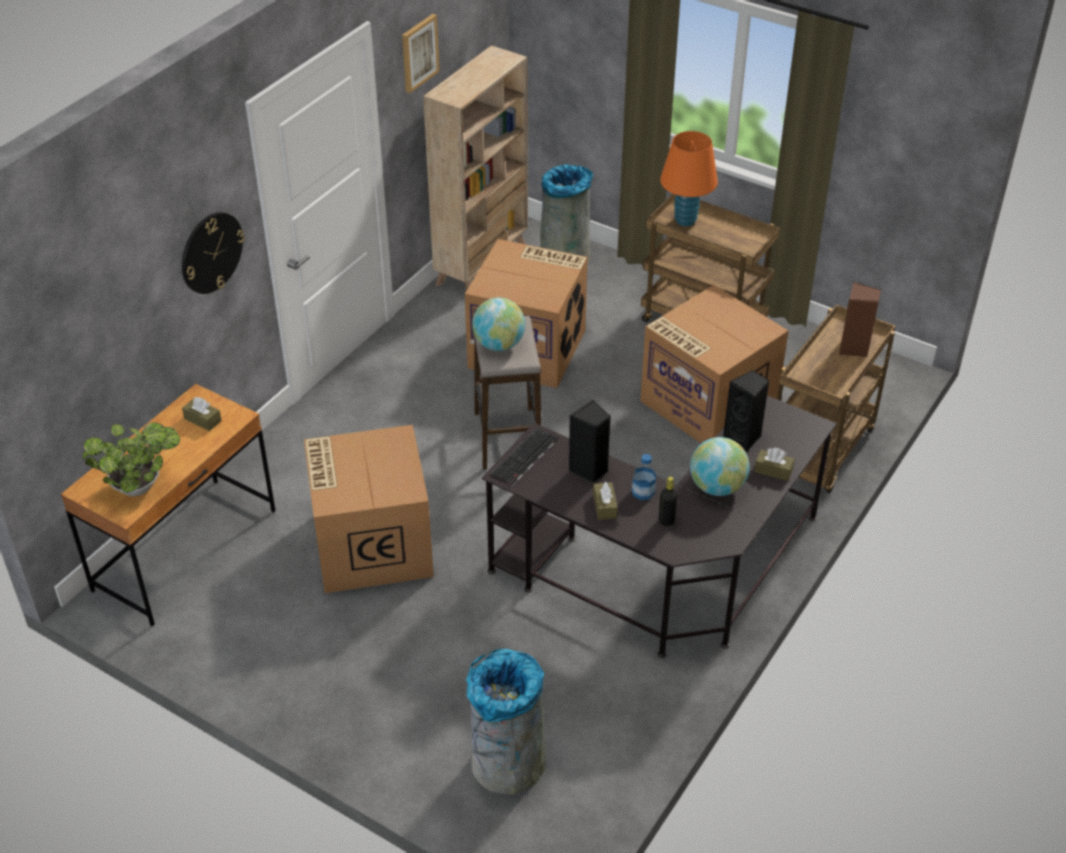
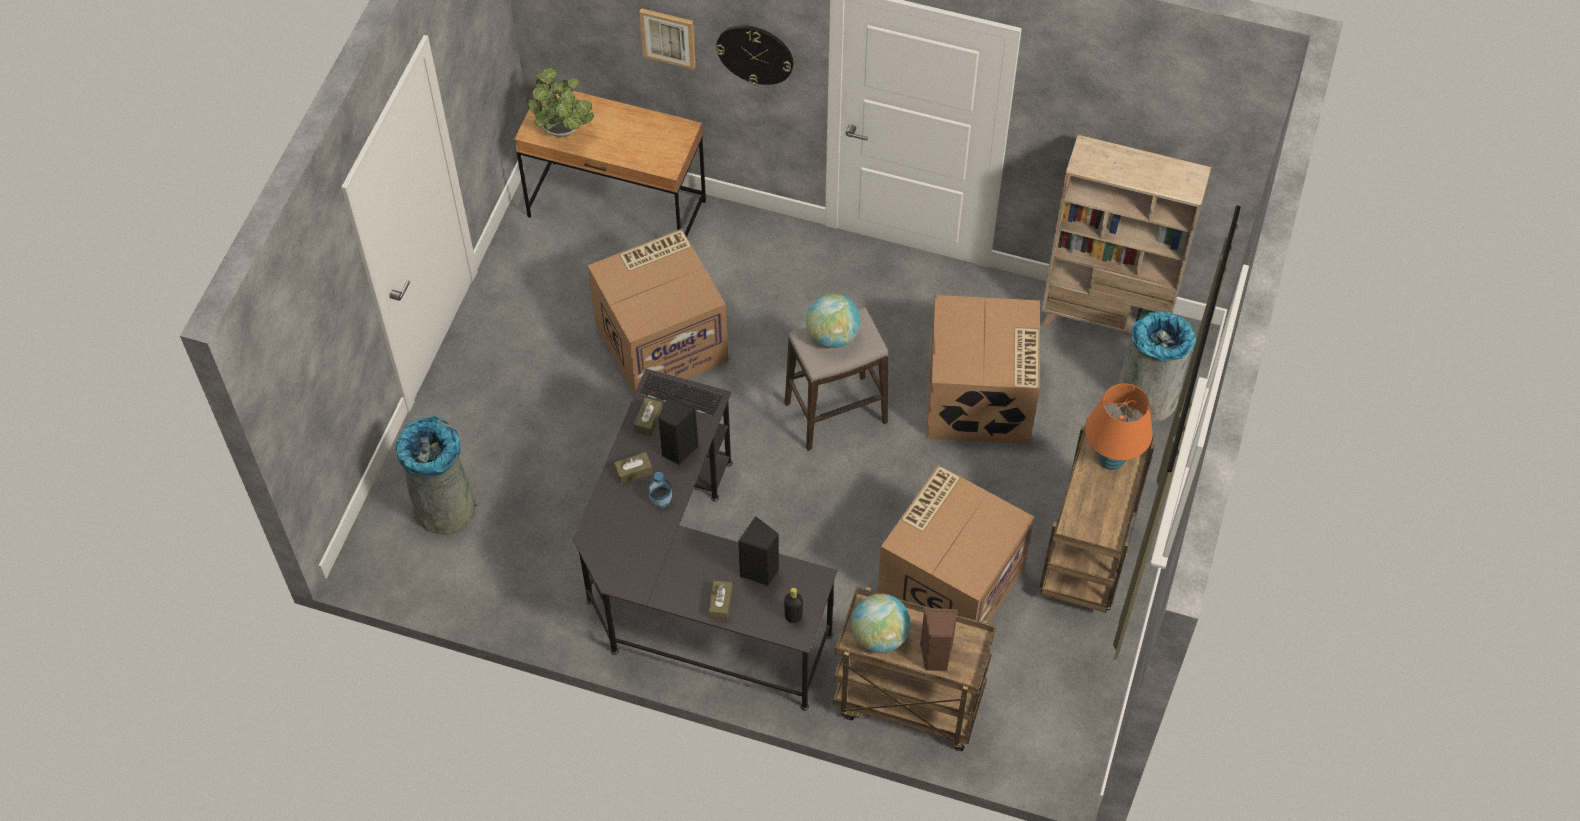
camera: 75 degrees right, 15 degrees up
(202, 420) = (656, 143): brown tissue box -> brown tissue box (648, 420)
(419, 53) = (1093, 99): picture -> picture (668, 37)
(666, 520) = (628, 524): black bottle -> black bottle (793, 616)
(717, 487) = (684, 558): globe -> globe (879, 636)

